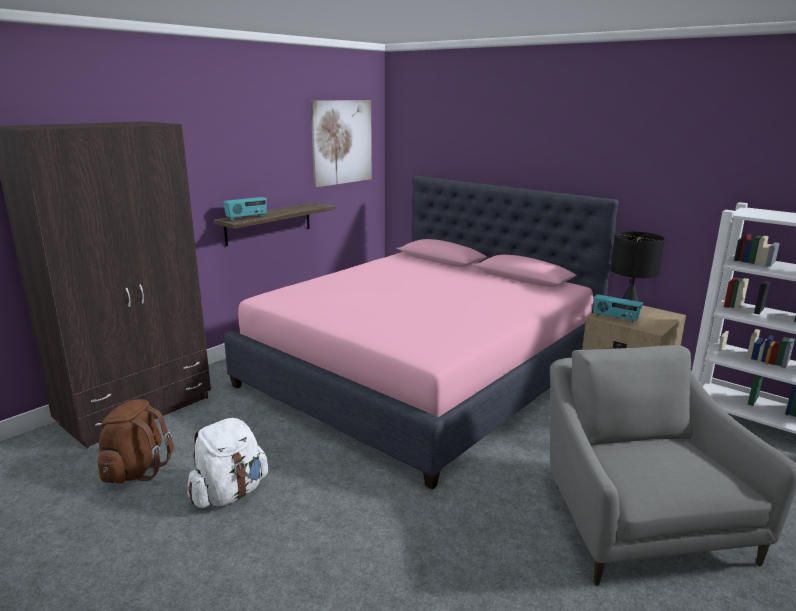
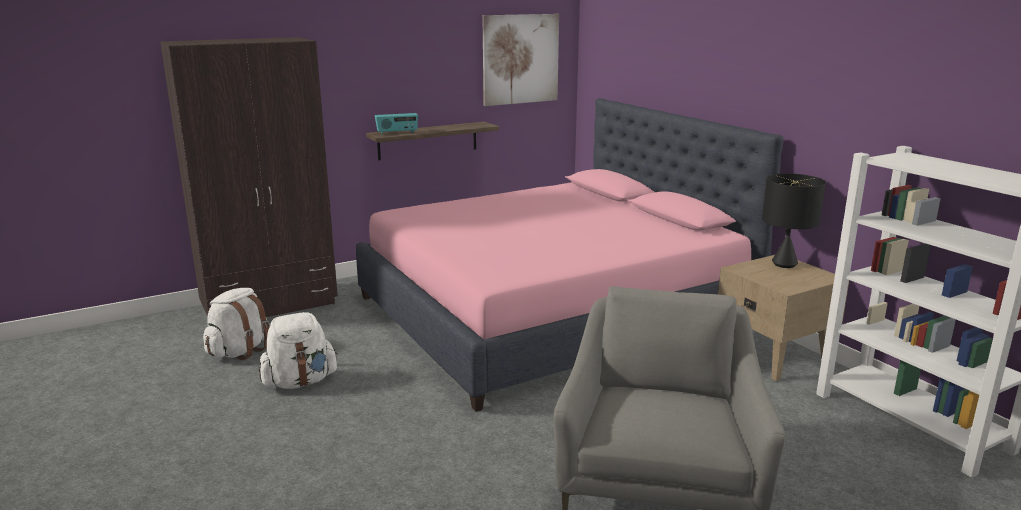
camera: 20 degrees right, 0 degrees up
(136, 470) = (240, 351): brown backpack -> white backpack
(615, 318) = (753, 272): radio -> none

